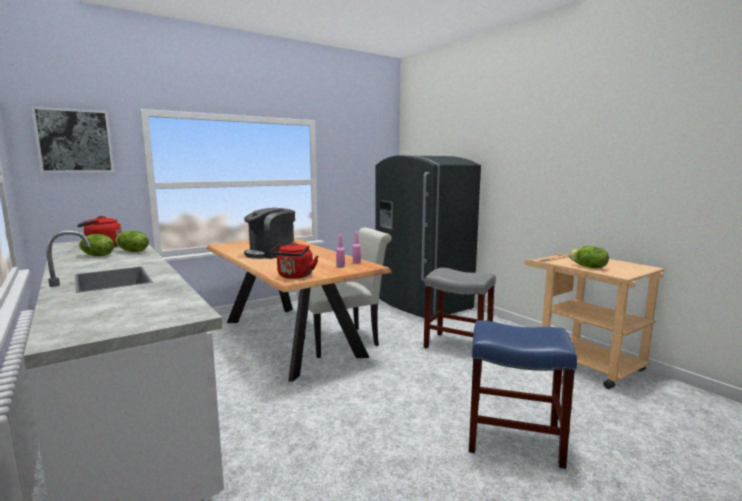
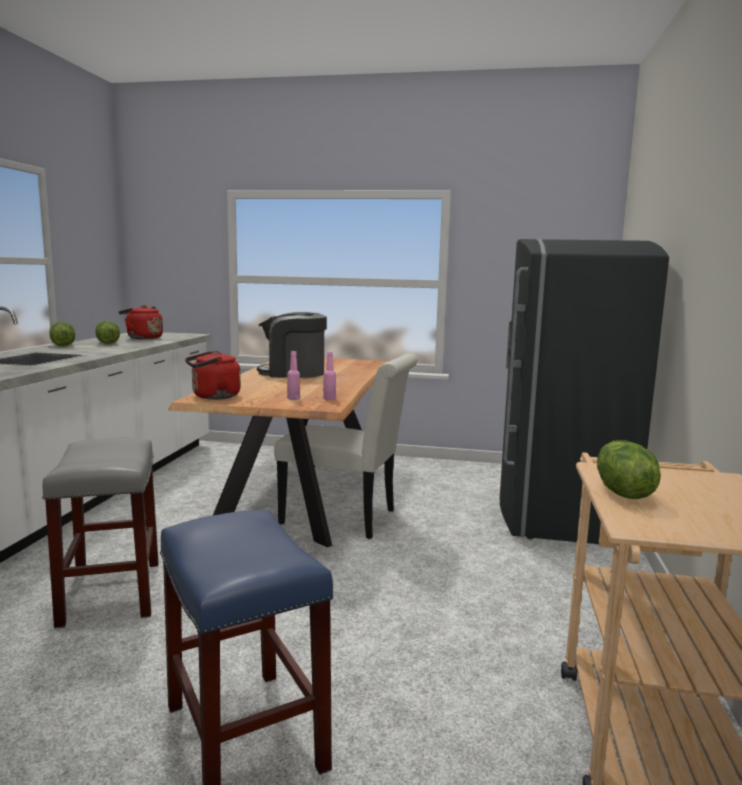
camera: 45 degrees right, 0 degrees up
(74, 141) = (168, 228): picture -> none
(132, 251) = (140, 344): lettuce -> lettuce (62, 345)
(458, 346) = (474, 587): grey stool -> grey stool (112, 593)

